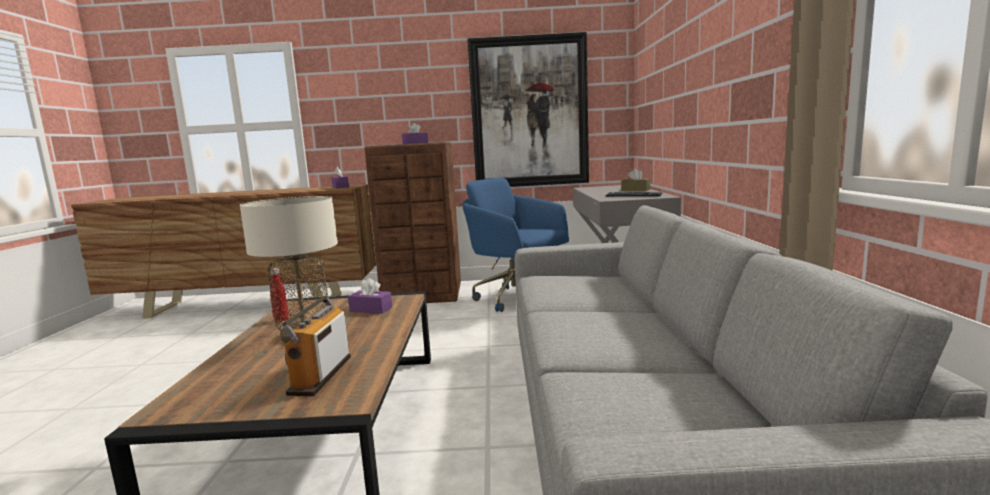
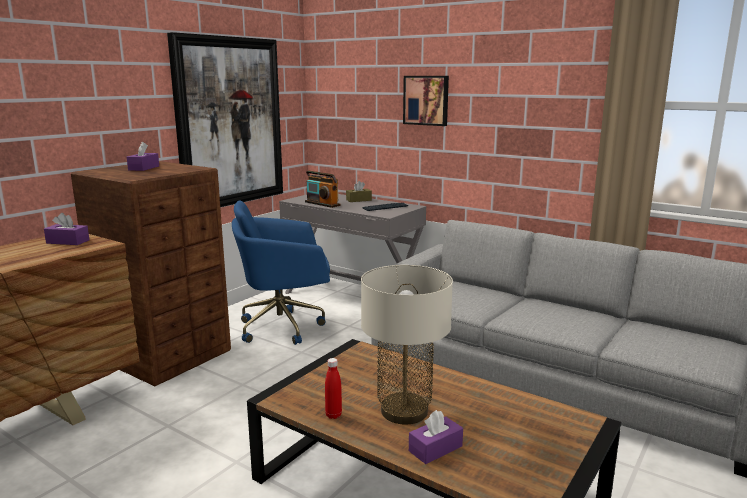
camera: 55 degrees left, 5 degrees up
(320, 375) = (518, 421): radio -> radio (322, 204)
(371, 309) = (372, 370): purple tissue box -> purple tissue box (435, 448)
(686, 65) = (426, 100): none -> picture

